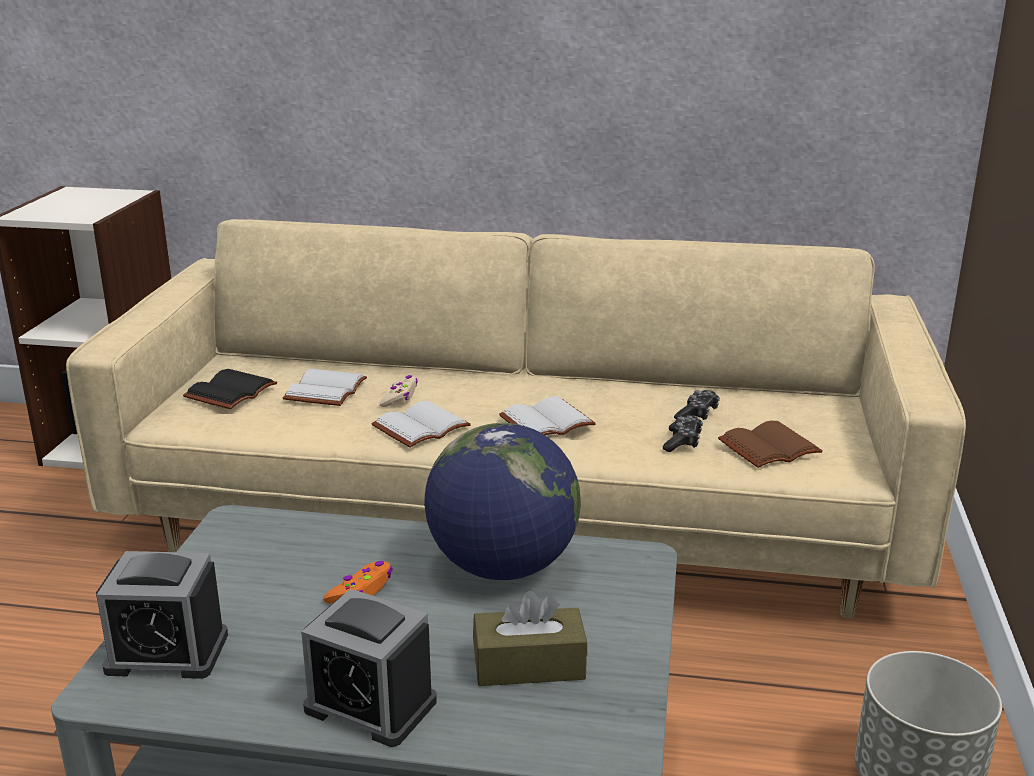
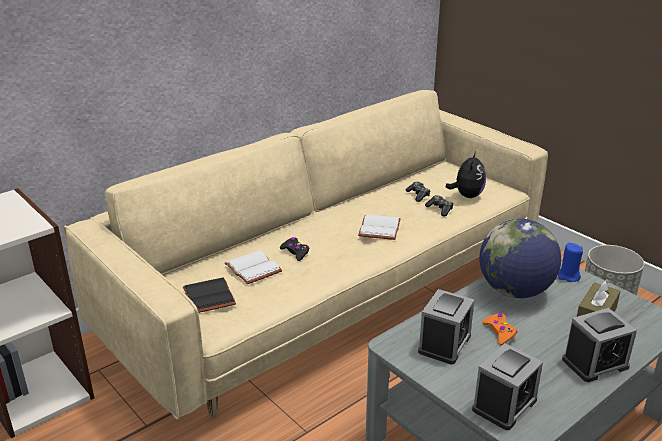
camera: 50 degrees left, 5 degrees up
(278, 557) = (444, 344): none -> alarm clock
(400, 397) = (295, 252): beige game controller -> black game controller
(421, 426) = (338, 259): white book -> none
(625, 601) = (568, 276): none -> blue candle
(769, 446) = (467, 195): brown book -> plush toy

